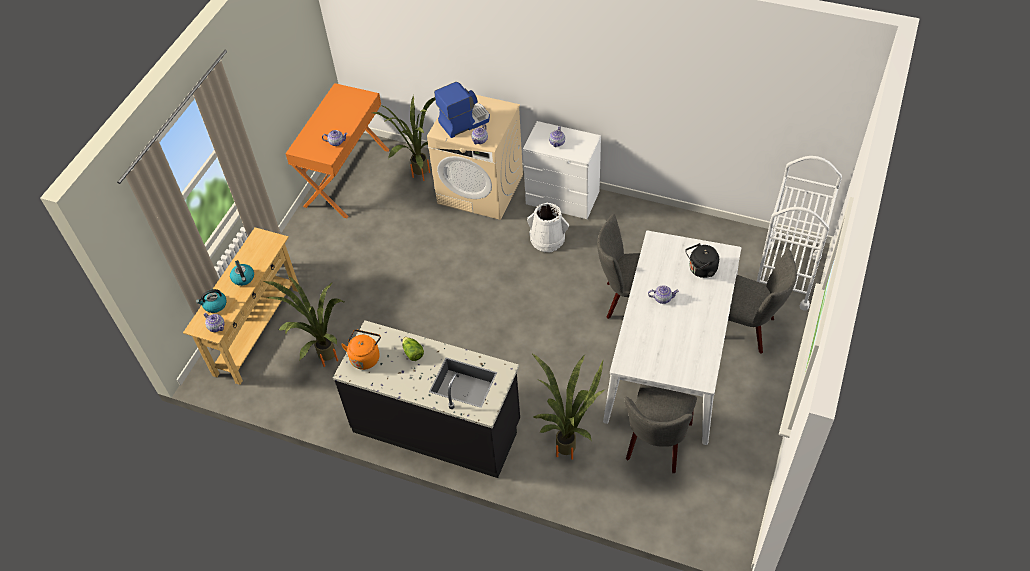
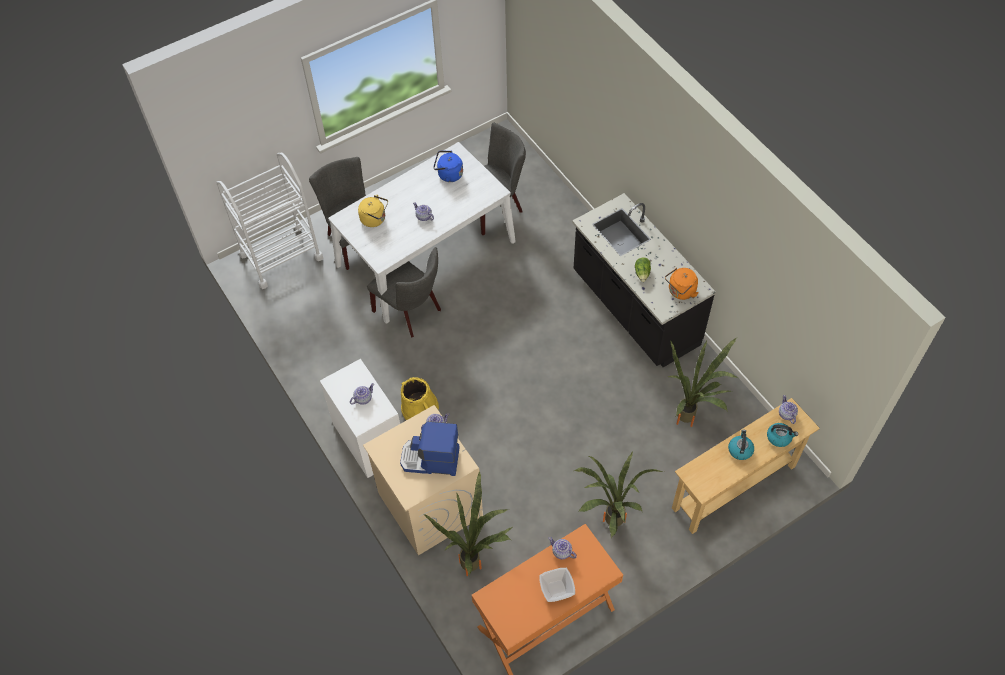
camera: 145 degrees left, 5 degrees up
(324, 123) = (557, 589): none -> bowl
(547, 239) = (420, 409): white bucket -> yellow bucket
(569, 445) = (552, 241): potted plant -> potted plant (607, 524)
(684, 352) = (448, 175): none -> blue kettle
(701, 270) = (375, 219): black kettle -> yellow kettle

